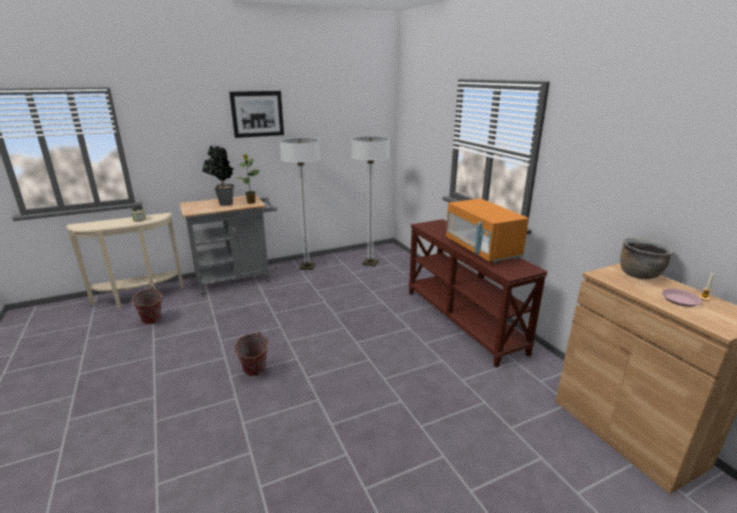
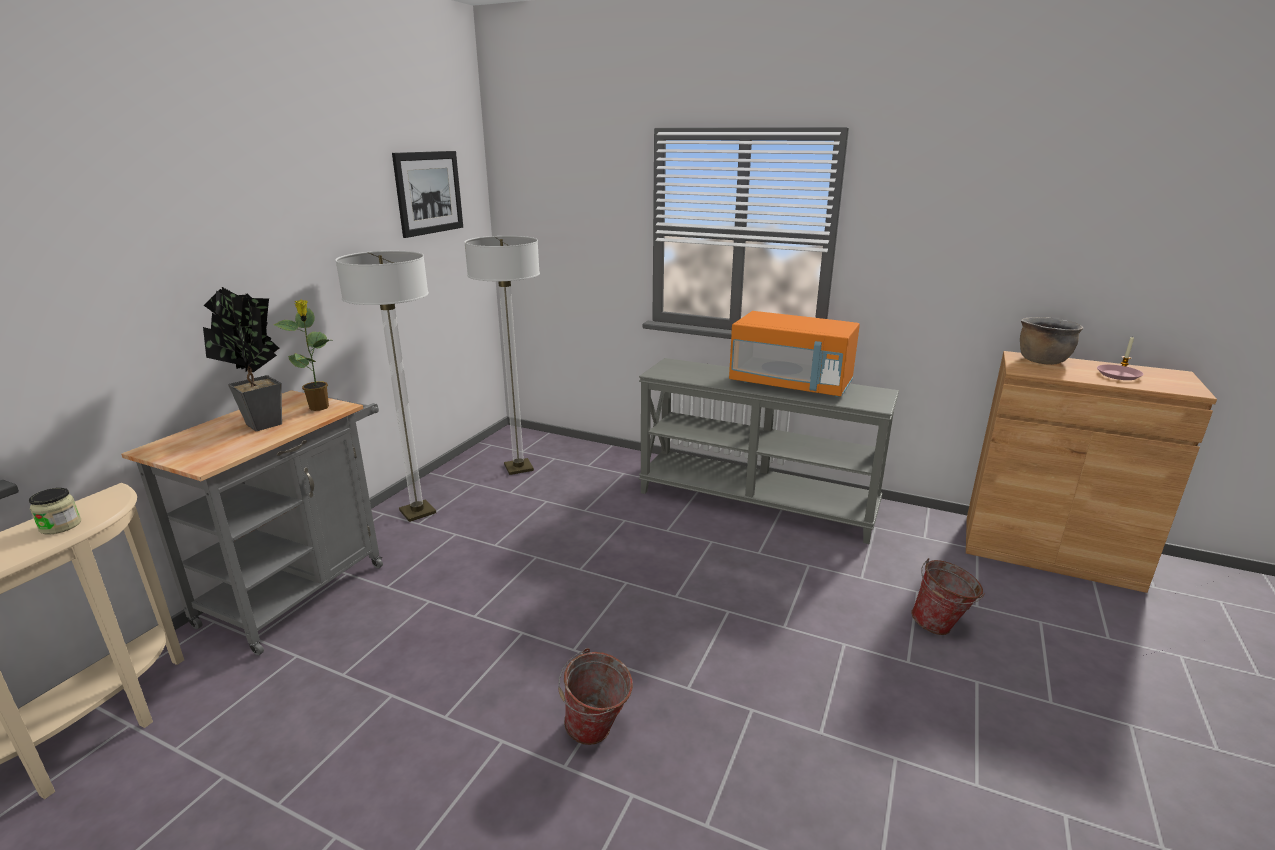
camera: 40 degrees left, 0 degrees up
(151, 321) = (209, 771): bucket -> bucket (941, 627)
(257, 114) = (269, 208): picture -> picture (429, 192)
(463, 320) = (757, 502): brown console table -> grey console table

